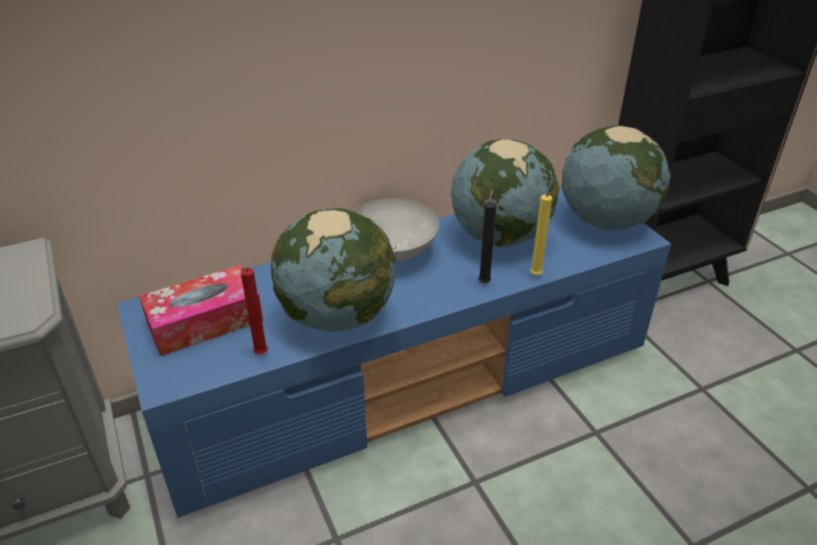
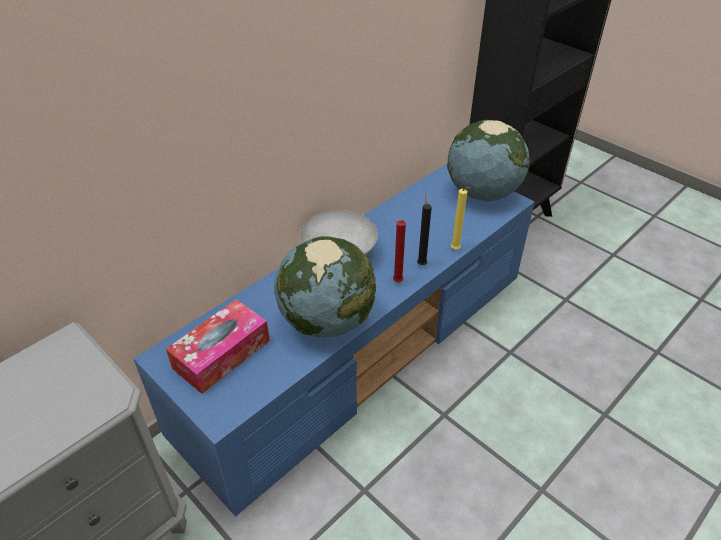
camera: 20 degrees left, 5 degrees up
(260, 355) = (284, 370): red candle -> red candle (398, 283)
(500, 236) = (413, 223): globe -> none

